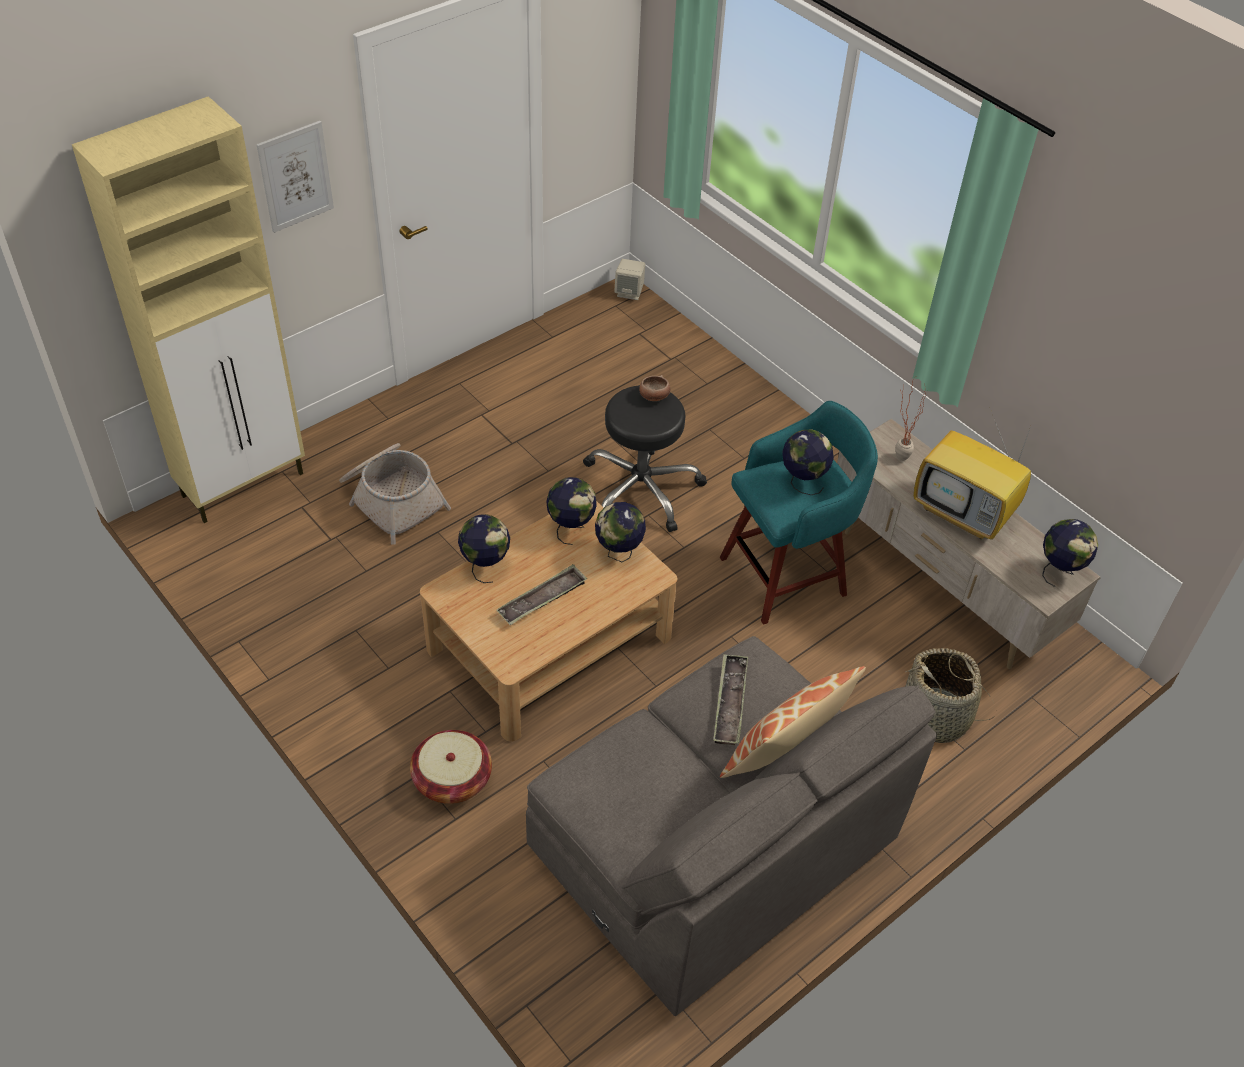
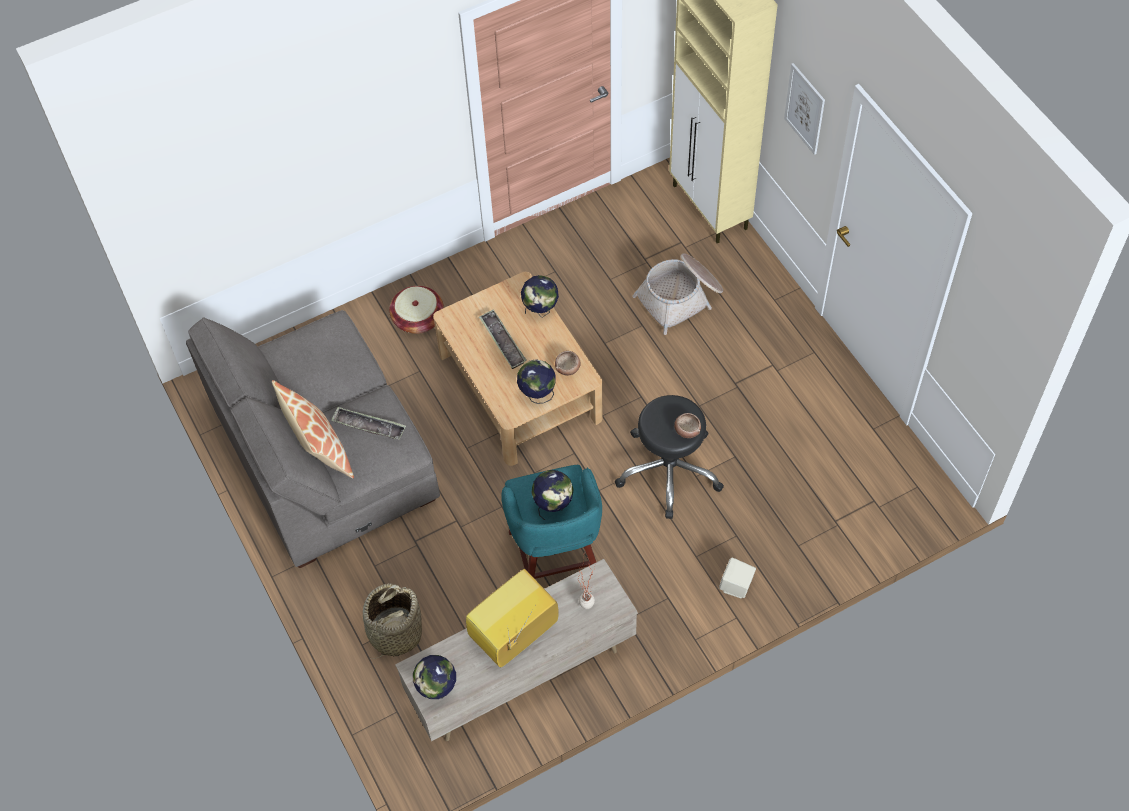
camera: 105 degrees right, 10 degrees up
(571, 528) = (568, 367): globe -> bowl
(629, 292) = (938, 502): beige speaker -> beige speaker (736, 586)

